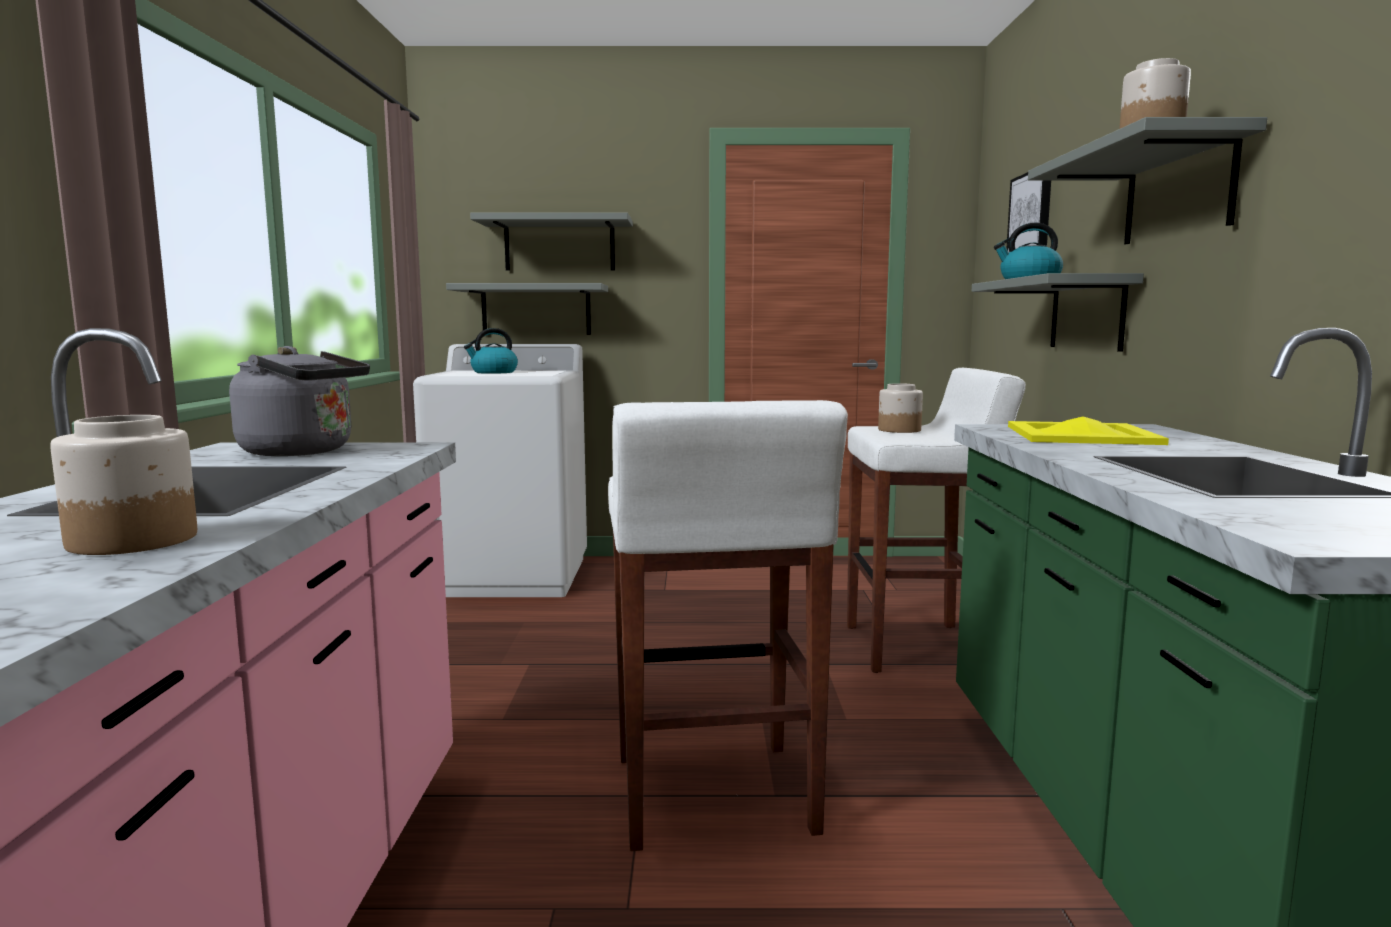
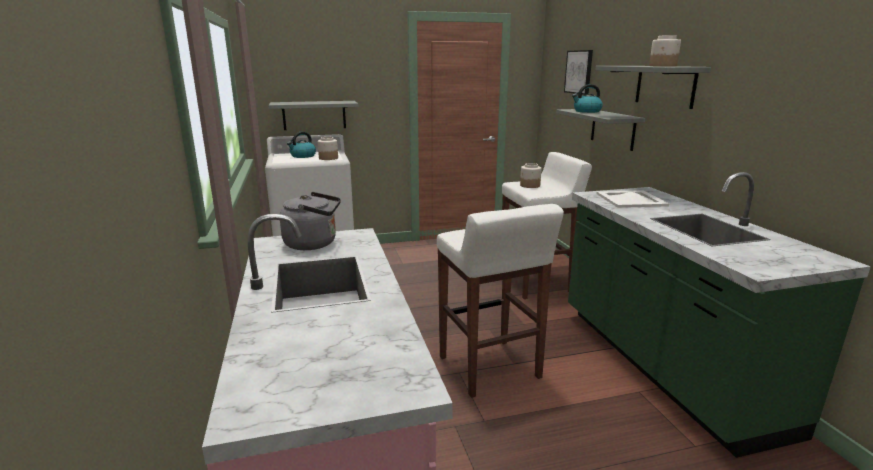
camera: 15 degrees left, 10 degrees up
(131, 541) = (363, 323): jar -> jar (328, 158)
(559, 245) = (326, 78): grey shelf -> none
(1080, 435) = (630, 199): yellow tray -> white tray

